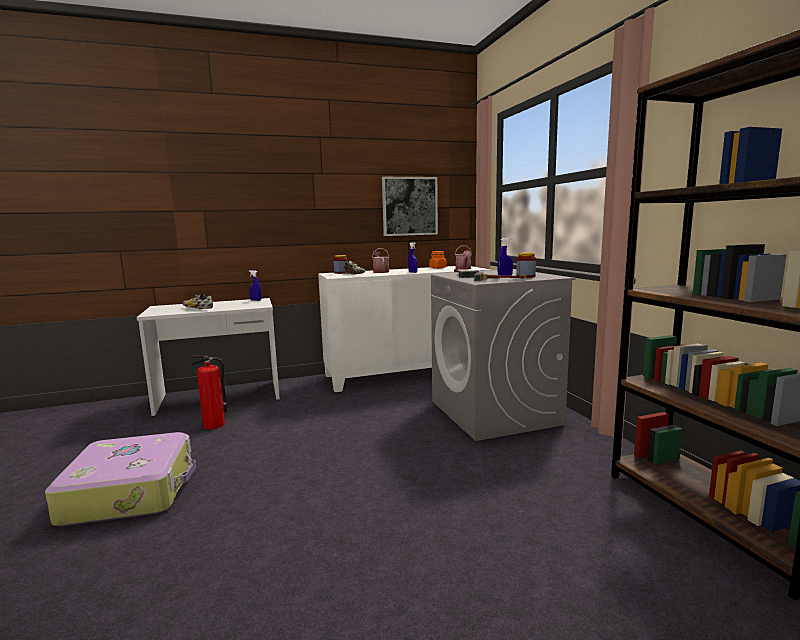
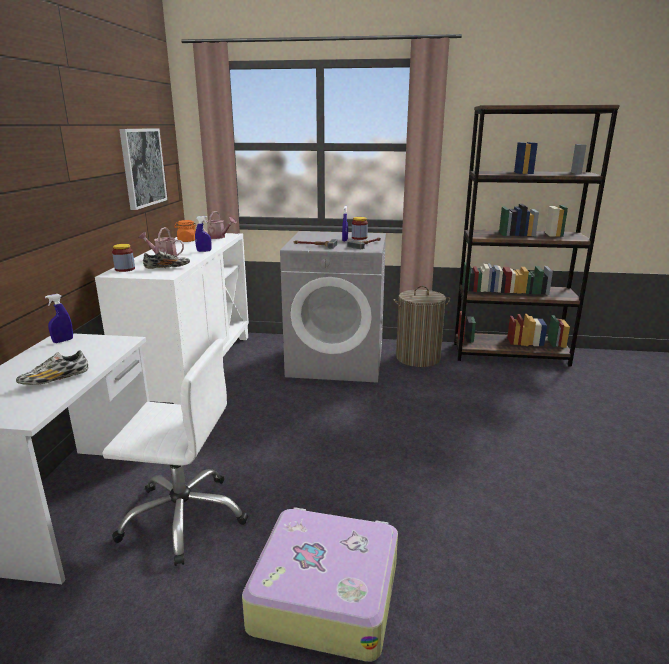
camera: 65 degrees left, 10 degrees up
(214, 425) = (184, 517): fire extinguisher -> white office chair
(573, 449) = (418, 358): none -> laundry basket

